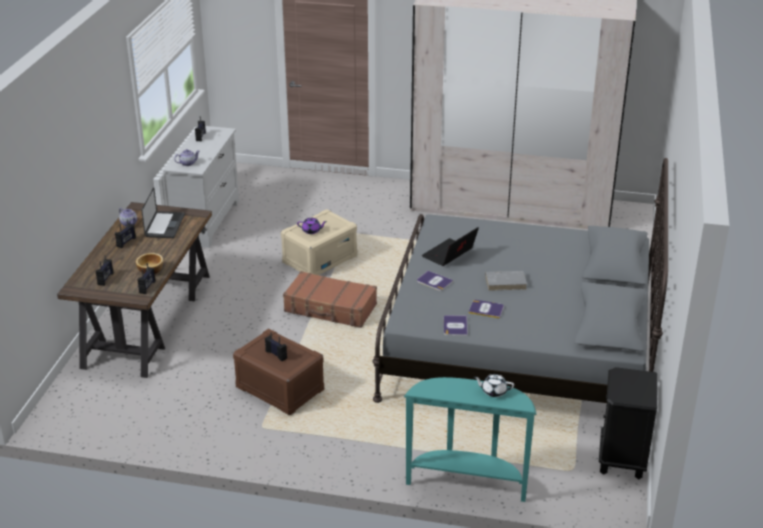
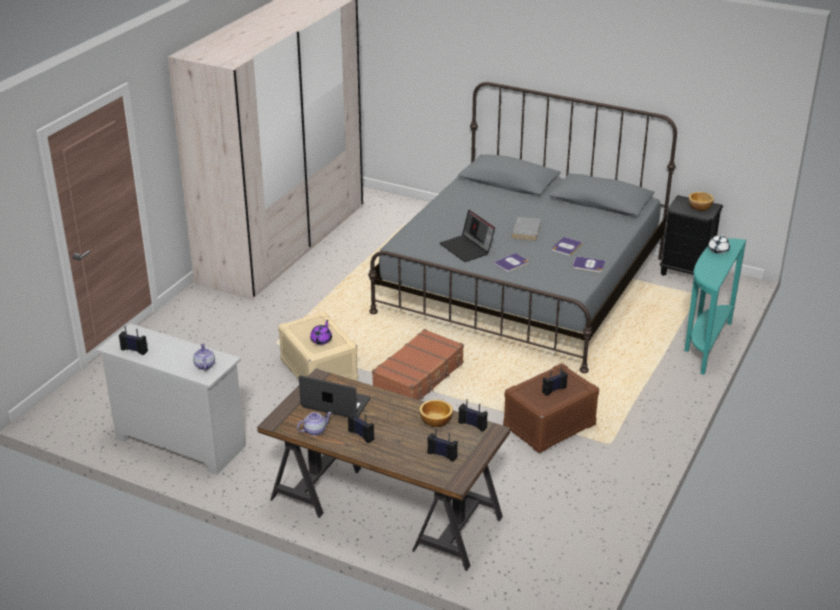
camera: 75 degrees left, 0 degrees up
(635, 390) = (700, 207): none -> bowl

